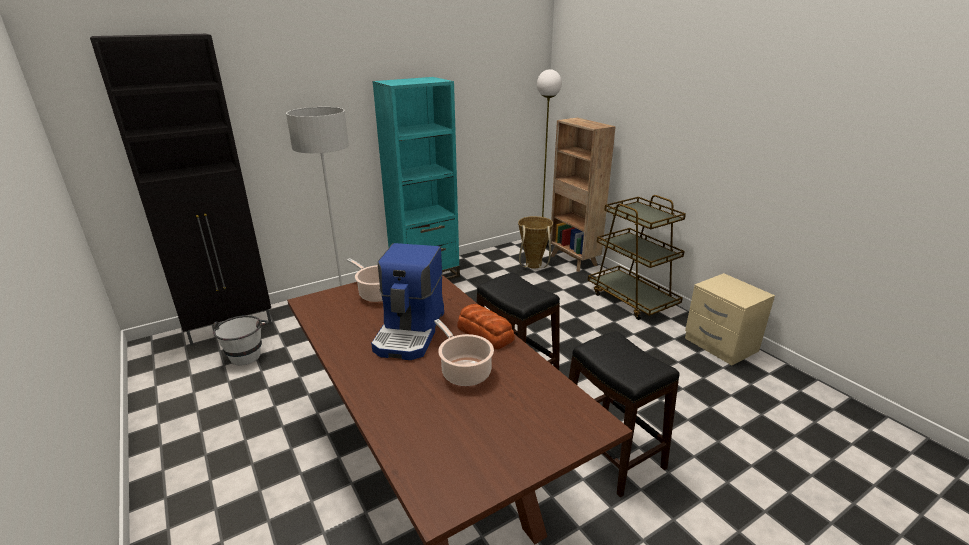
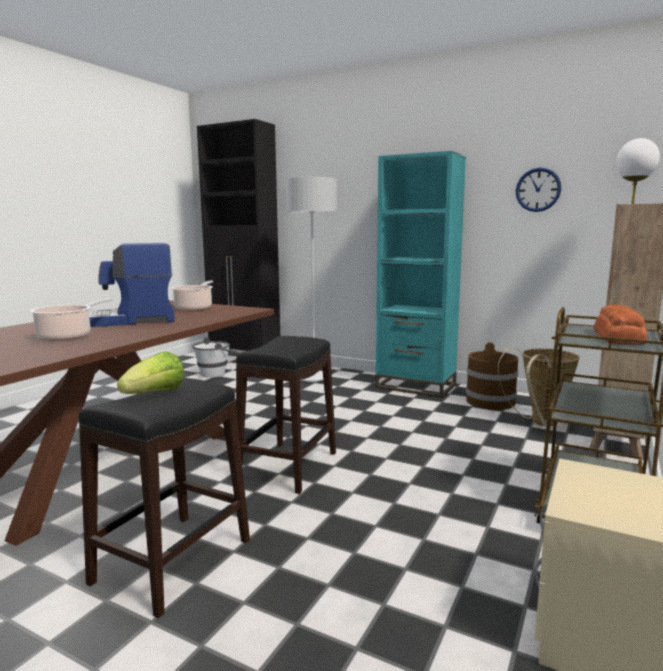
camera: 60 degrees right, 15 degrees down
(481, 101) = (538, 190): none -> wall clock
(485, 265) = (490, 402): none -> brown bucket
(485, 333) = (143, 333): bread -> bread (619, 337)
(621, 358) = (155, 394): none -> lettuce

